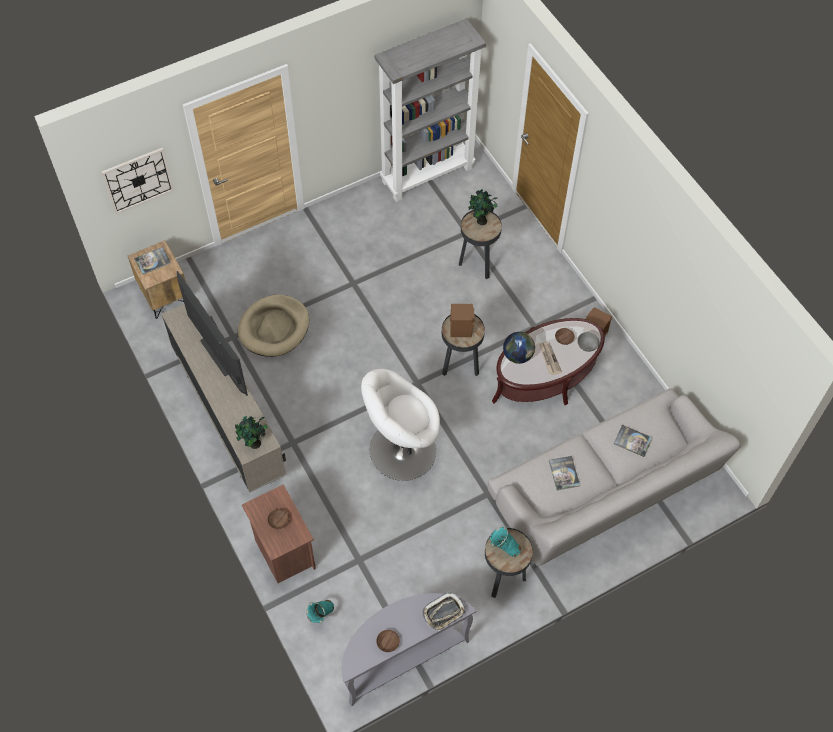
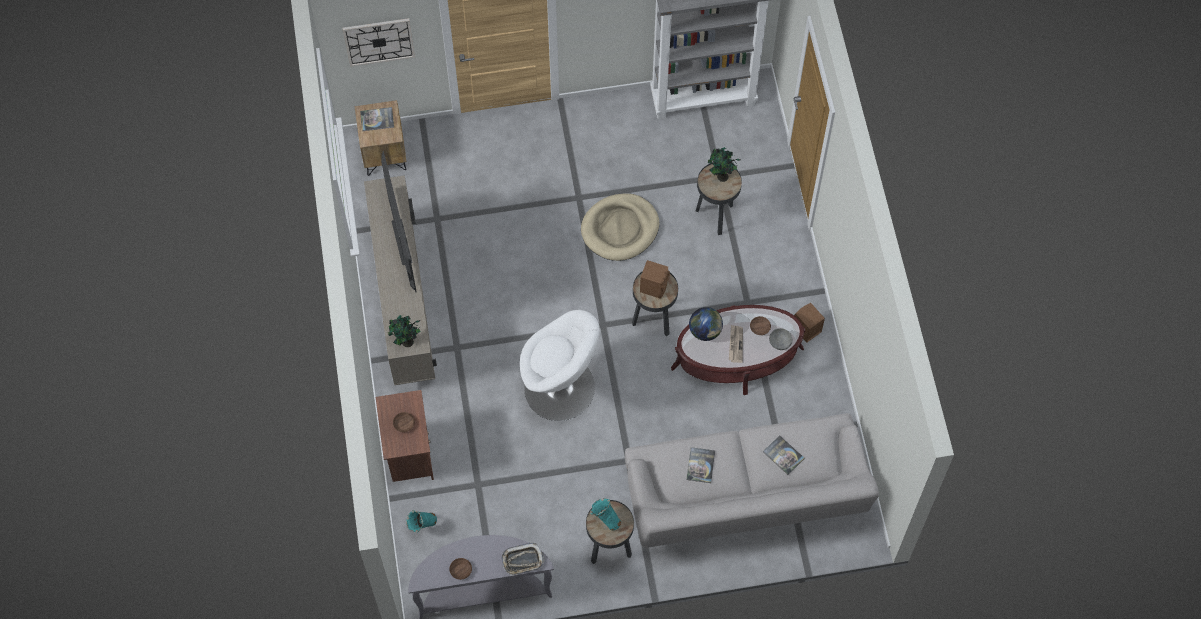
camera: 20 degrees right, 5 degrees up
(274, 328) = (481, 221): beige dog bed -> beige dog bed (620, 229)
(401, 450) = (560, 389): white armchair -> white armchair turned 150 degrees counterclockwise

